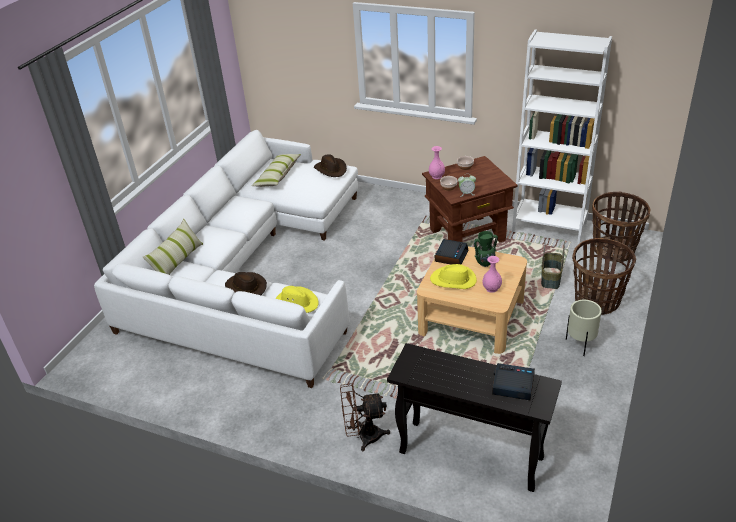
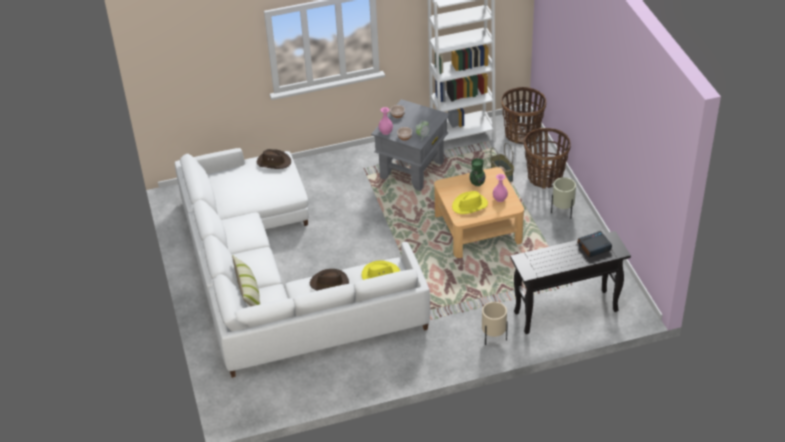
camera: 40 degrees left, 5 degrees up
(277, 176) = (235, 187): pillow -> none
(363, 436) = (494, 338): brown fan -> beige planter
(451, 256) = (449, 189): alarm clock -> none
(467, 235) = (412, 170): brown side table -> grey side table

